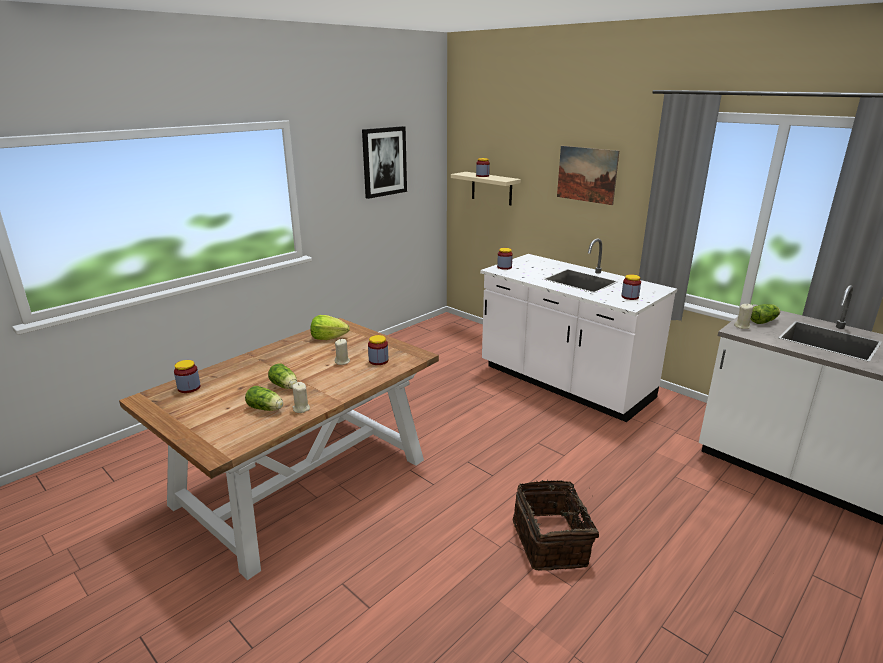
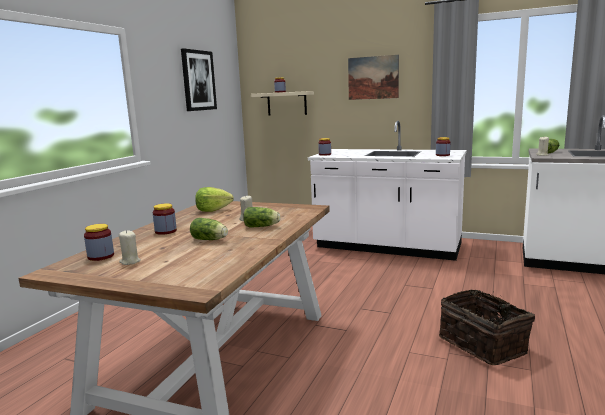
camera: 20 degrees left, 10 degrees down
(266, 409) = (211, 255): lettuce -> lettuce (262, 226)
(301, 408) = (248, 249): beige candle -> beige candle (130, 262)
(378, 361) = (281, 214): jar -> jar (165, 231)

